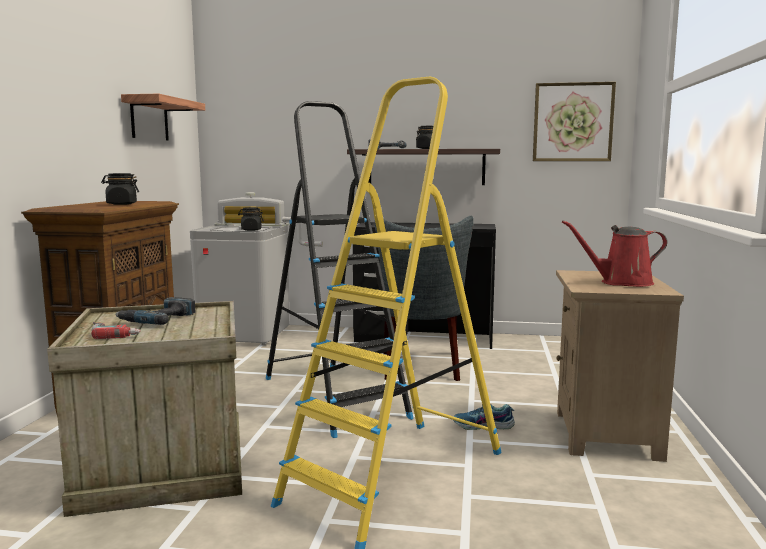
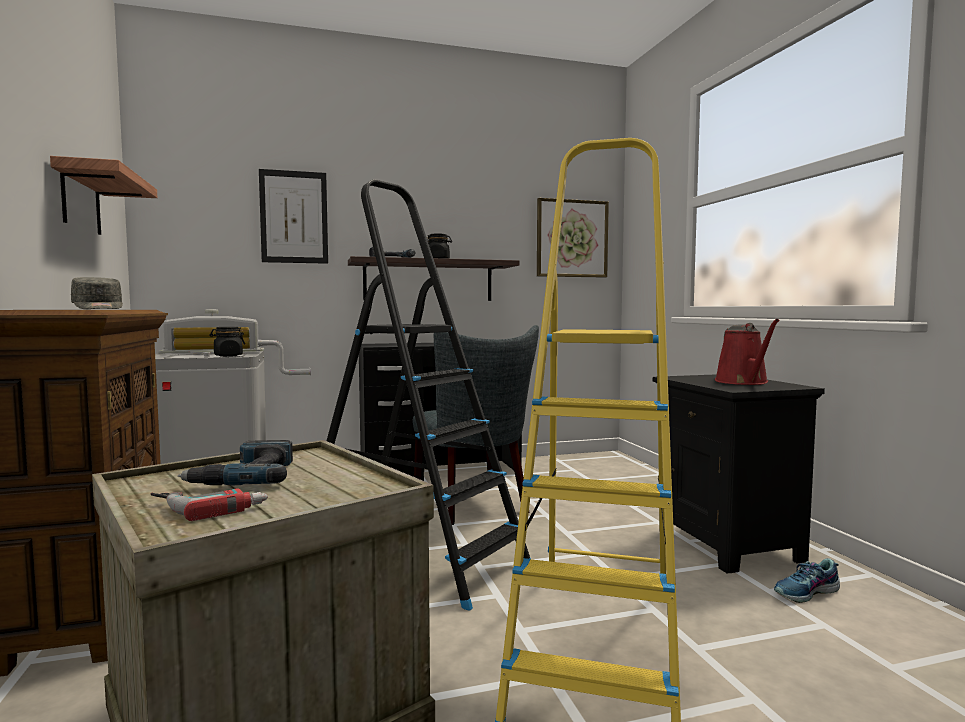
camera: 25 degrees left, 5 degrees down
(121, 204) = (98, 309): black jar -> grey cap
(313, 115) = (294, 217): none -> picture
(483, 426) = (612, 559): shoe -> shoe (807, 593)
(603, 435) = (727, 546): beige nightstand -> black nightstand
(621, 283) = (743, 382): red watering can -> red watering can turned 60 degrees counterclockwise

